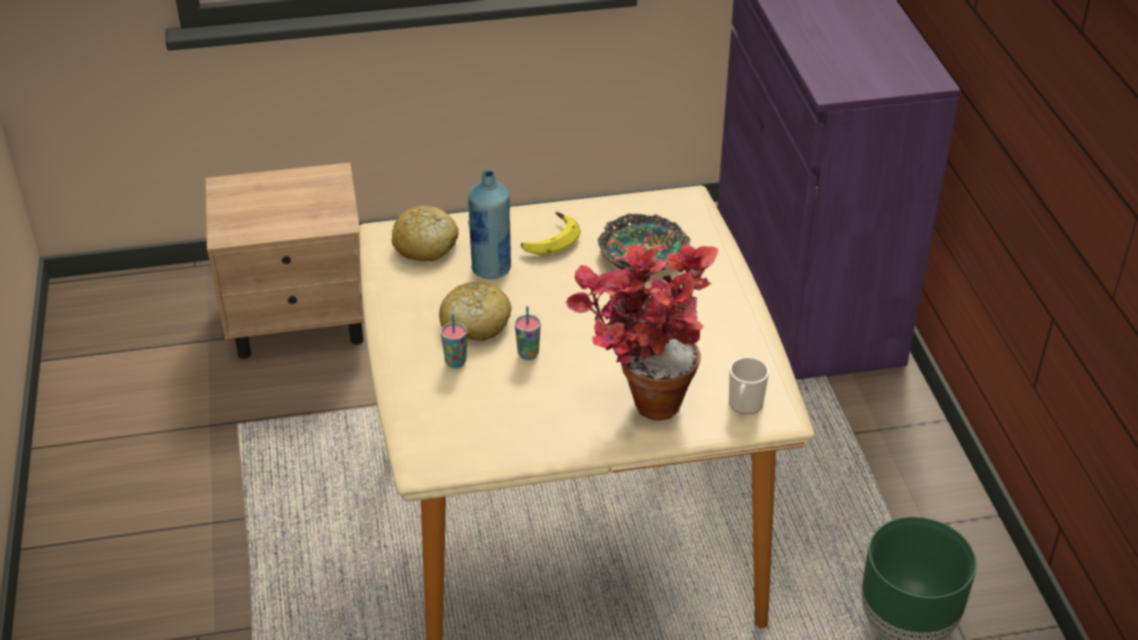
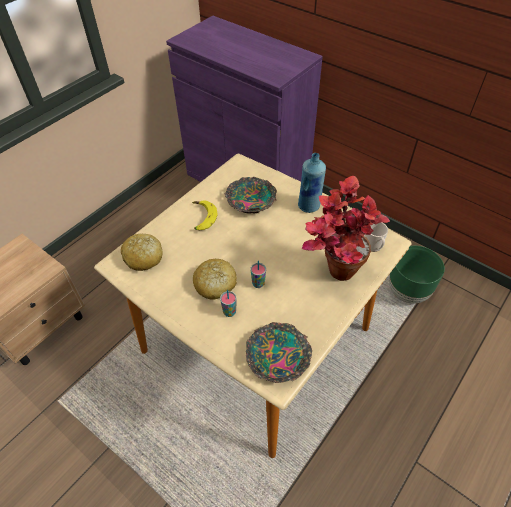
camera: 40 degrees left, 10 degrees up
(457, 441) = (279, 356): none -> bowl
(491, 269) = (191, 250): blue bottle -> blue bottle (309, 206)

